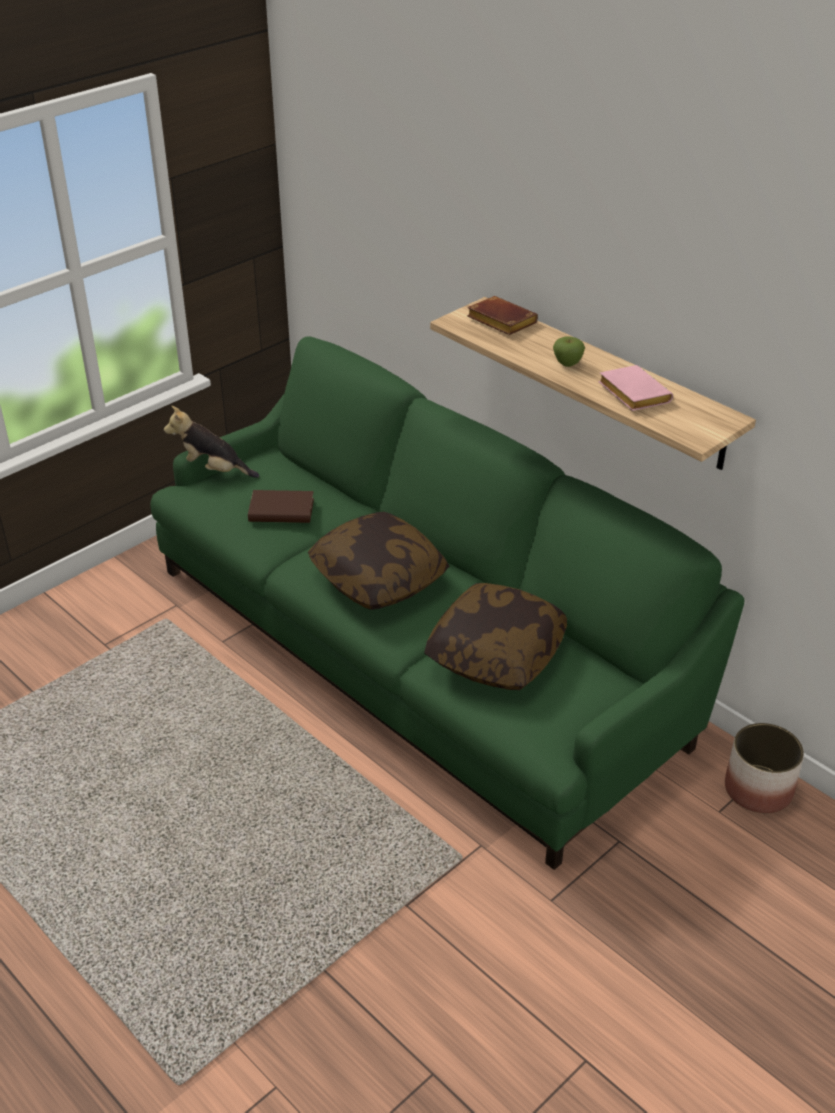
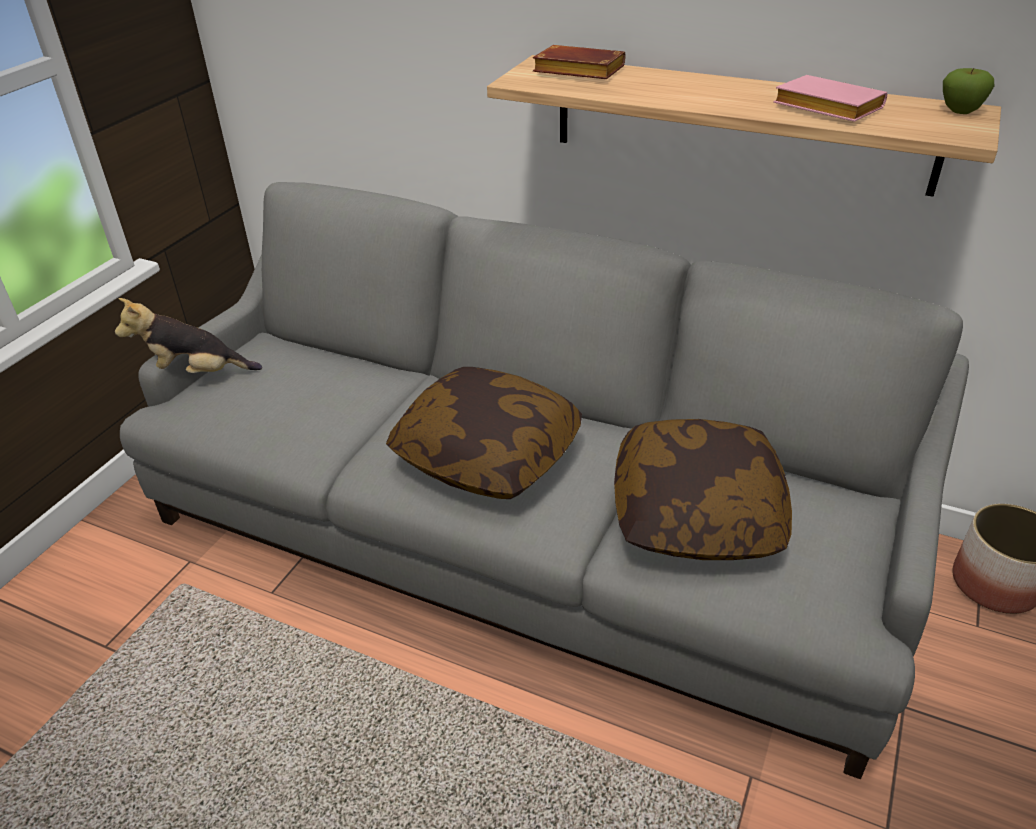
camera: 20 degrees left, 0 degrees up
(281, 510) = (312, 402): brown book -> none
(418, 650) = (523, 532): green sofa -> grey sofa
(567, 363) = (708, 95): apple -> apple (960, 111)

